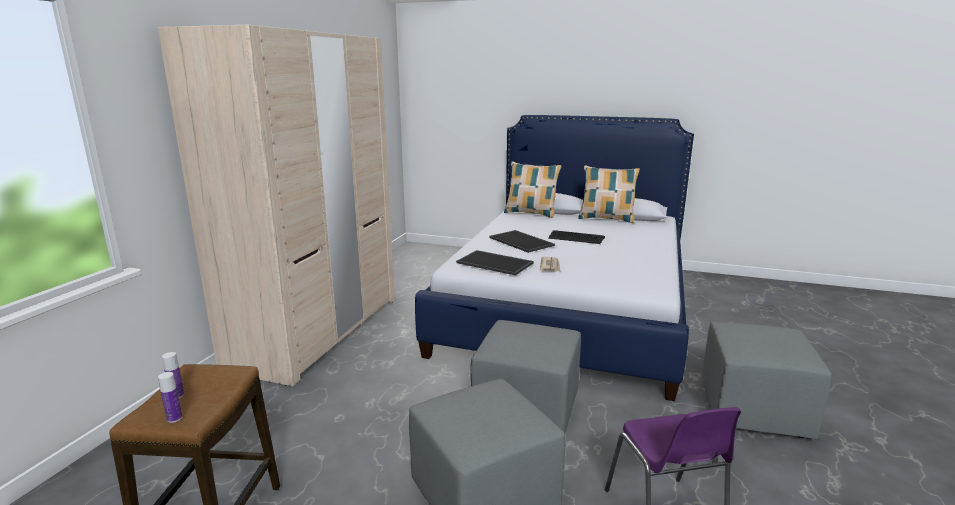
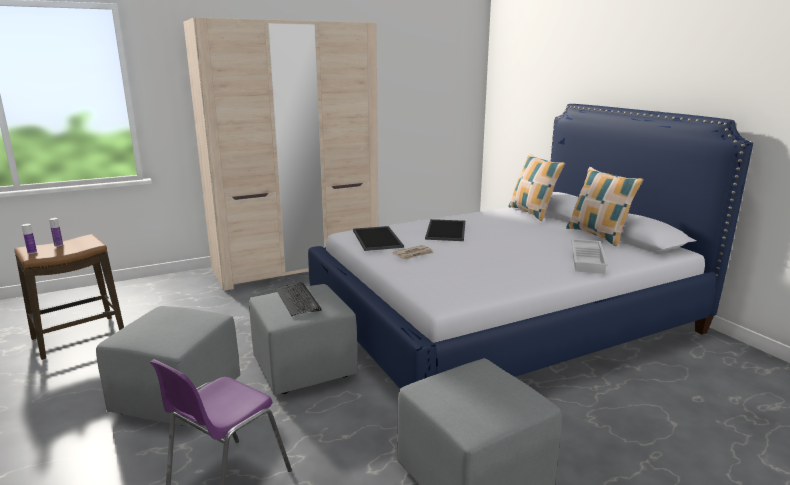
camera: 45 degrees right, 0 degrees up
(576, 238) = (506, 242): keyboard -> keyboard (298, 300)
(645, 236) = (588, 260): none -> white tray

